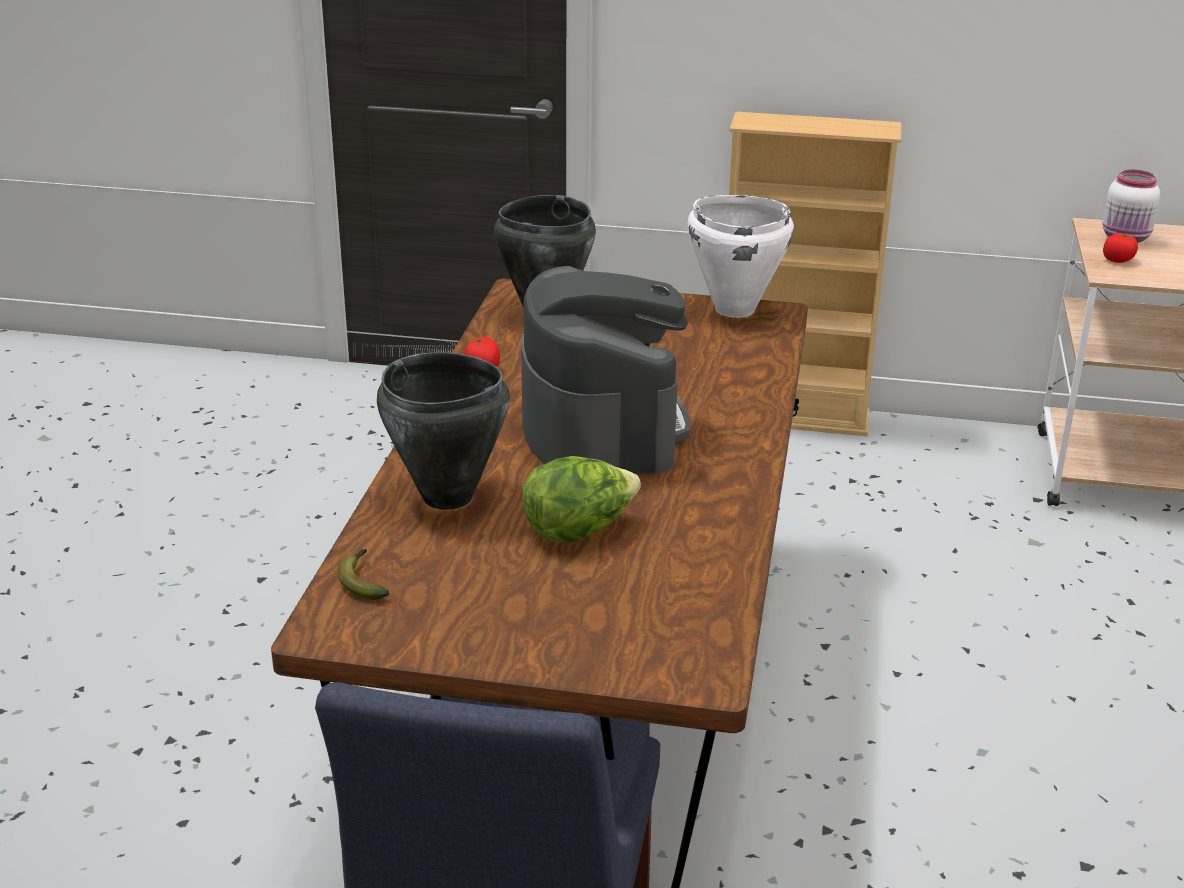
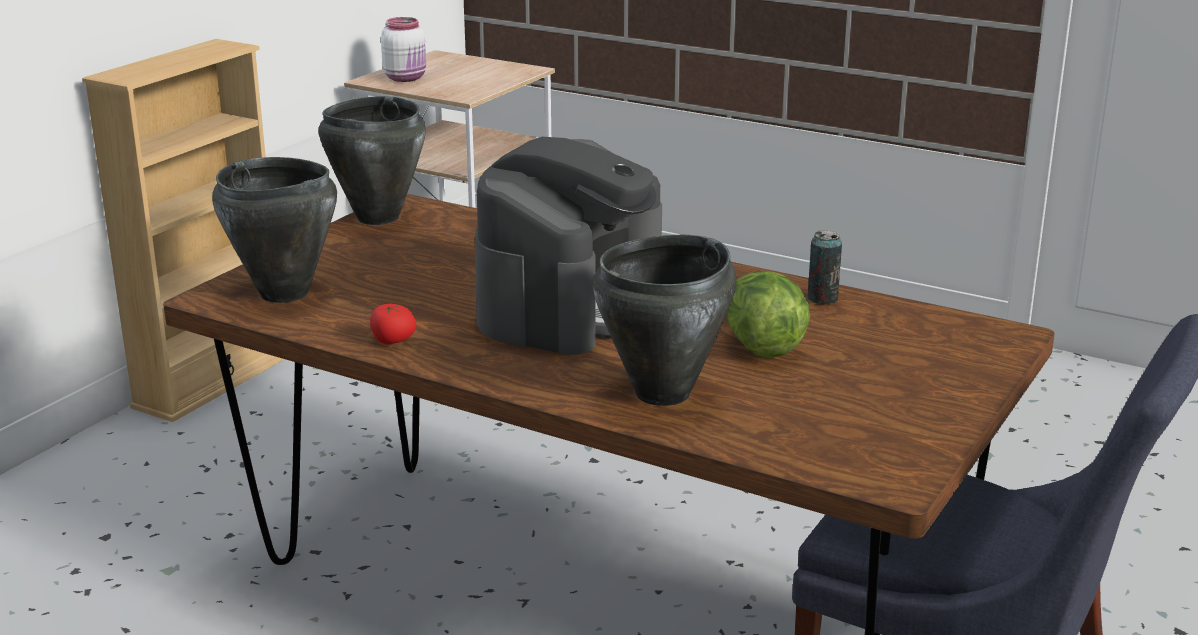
camera: 70 degrees left, 5 degrees down
(362, 581) = (807, 453): banana -> none
(601, 427) = (572, 307): coffee machine -> coffee machine turned 105 degrees clockwise
(718, 550) = (822, 298): none -> can
(734, 309) = (377, 218): white cooking pot -> black cooking pot
(1118, 260) = (443, 88): tomato -> none

